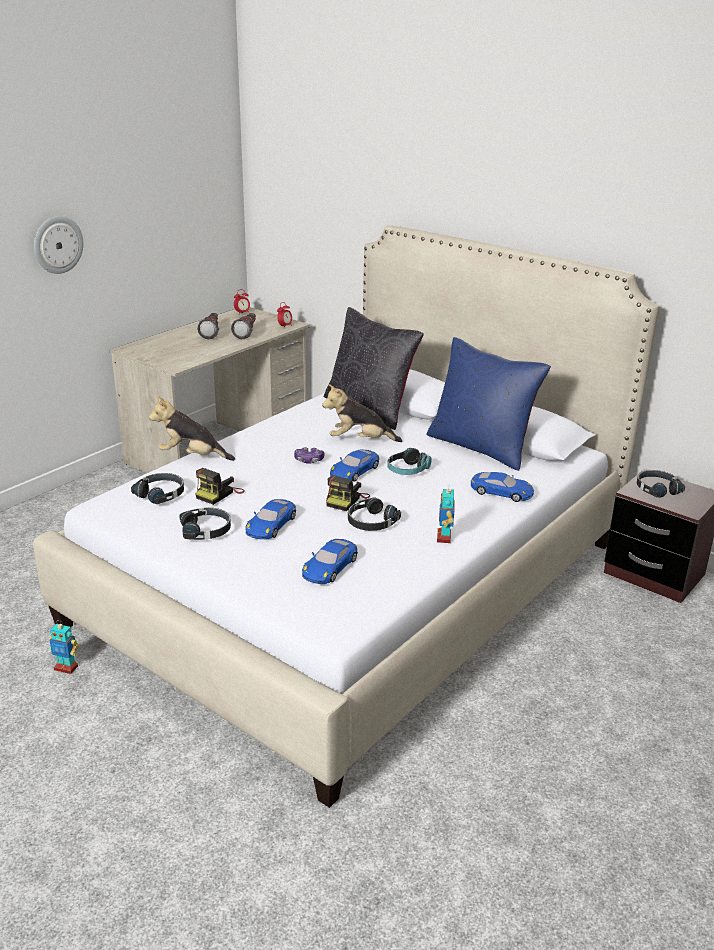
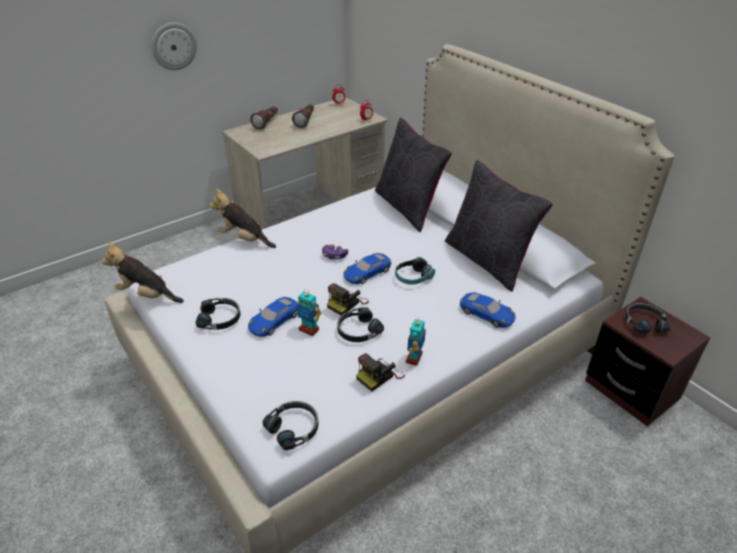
camera: 15 degrees right, 10 degrees up
(66, 667) = (124, 398): toy robot -> toy robot (309, 329)
(161, 494) = (202, 276): black headphones -> black headphones (294, 428)
(219, 494) = (246, 282): camera -> camera (379, 375)
(247, 333) = (334, 124): flashlight -> flashlight (267, 123)
(330, 567) = (302, 375): blue toy car -> none
(360, 440) = (386, 240): plush toy -> plush toy (147, 295)
(481, 447) = (488, 260): blue pillow -> black pillow

